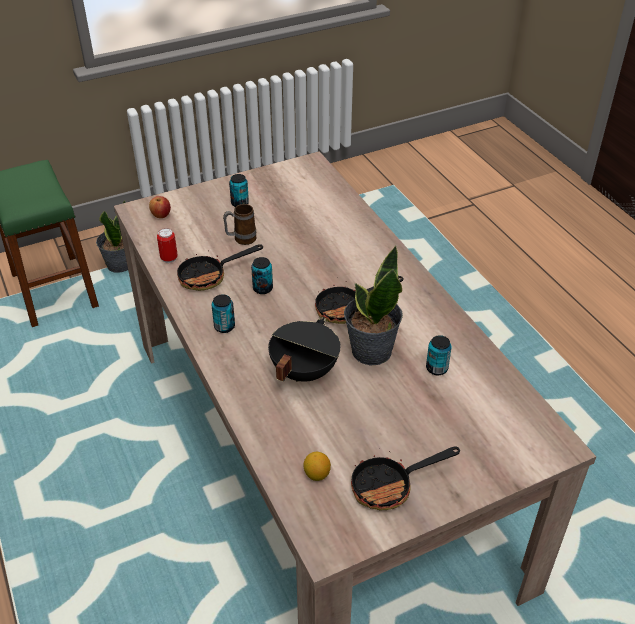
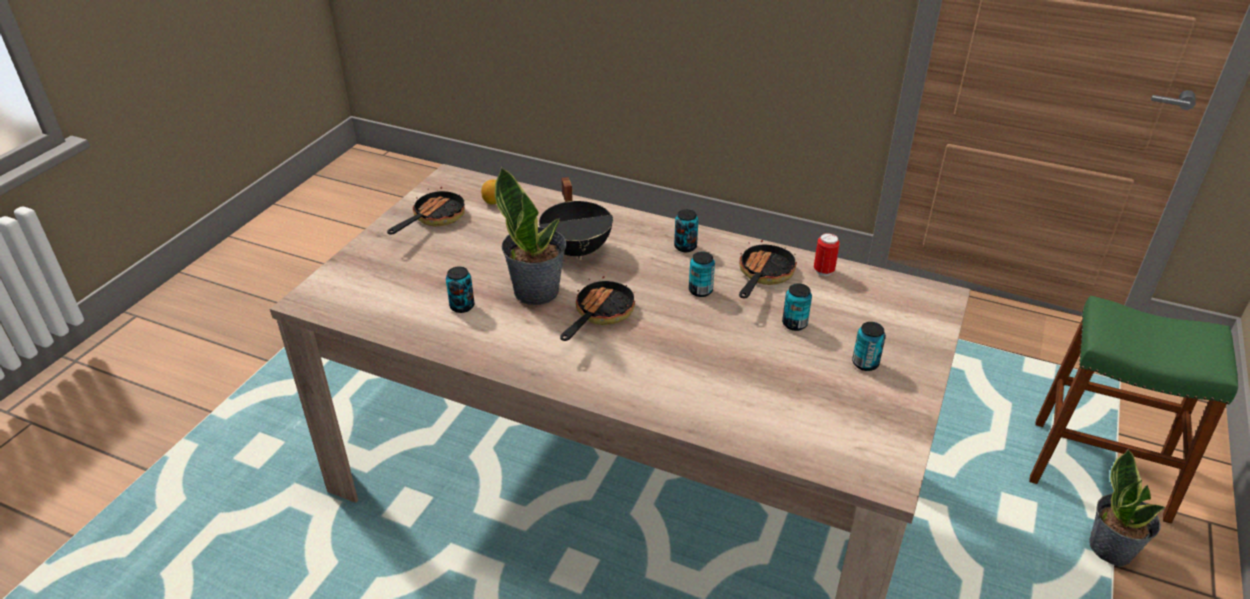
camera: 140 degrees right, 5 degrees down
(161, 215) = (909, 304): apple -> none
(241, 239) = (794, 324): mug -> can

